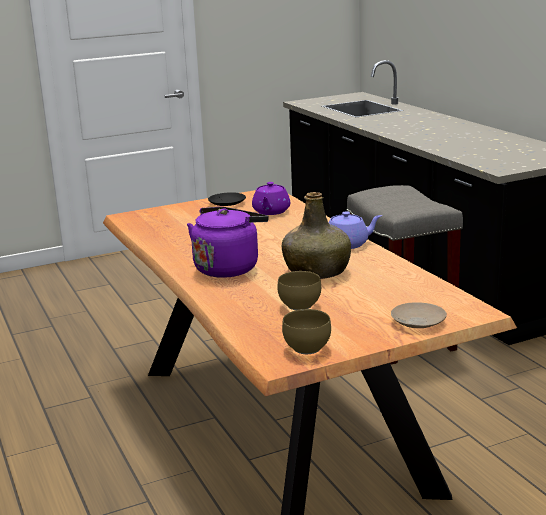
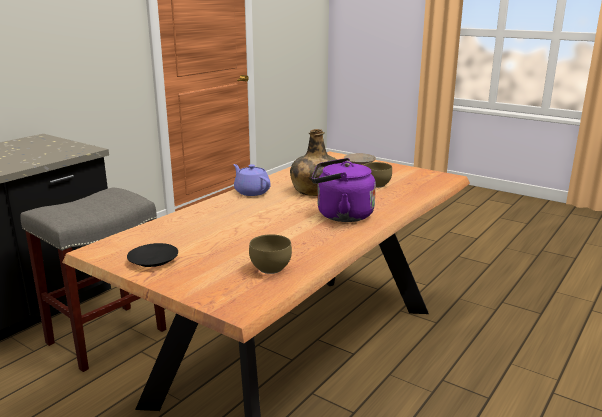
camera: 120 degrees left, 0 degrees up
(271, 211) = (177, 232): purple teapot -> none
(307, 349) = (425, 175): brown bowl -> brown bowl (272, 268)

